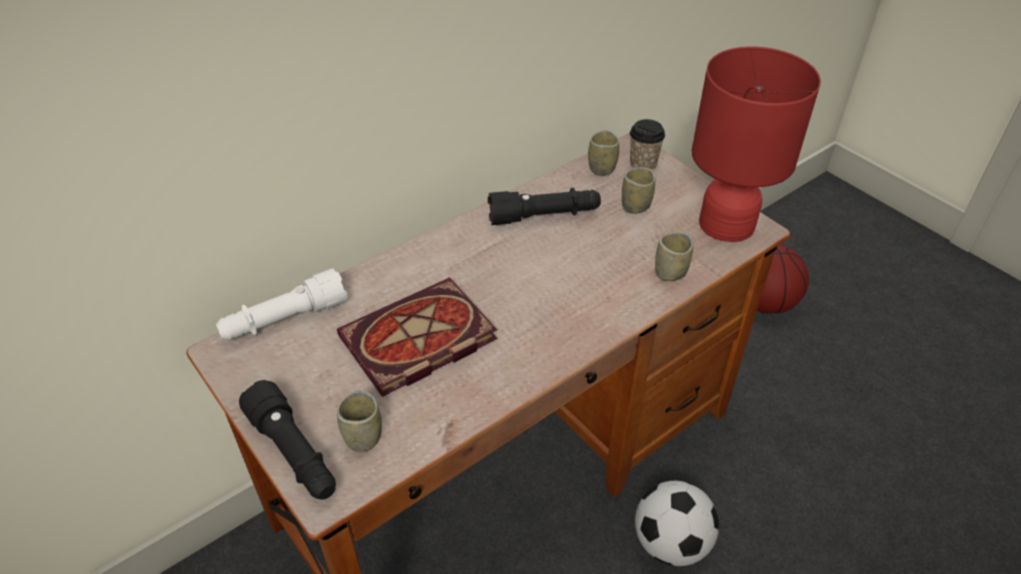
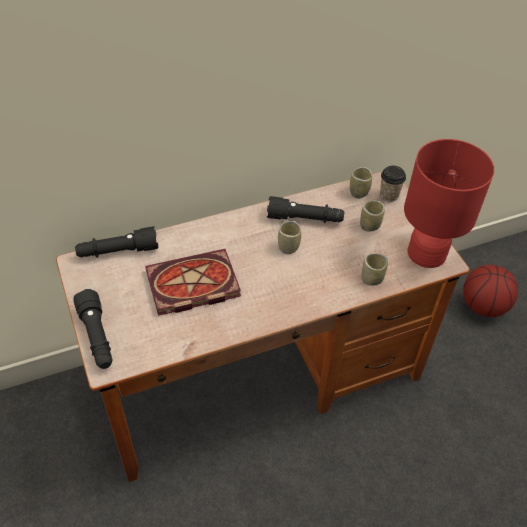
camera: 15 degrees right, 5 degrees up
(284, 319) = (118, 251): white flashlight -> black flashlight
(363, 437) = (139, 337): cup -> cup (288, 247)
(670, 543) = (346, 454): football -> none

